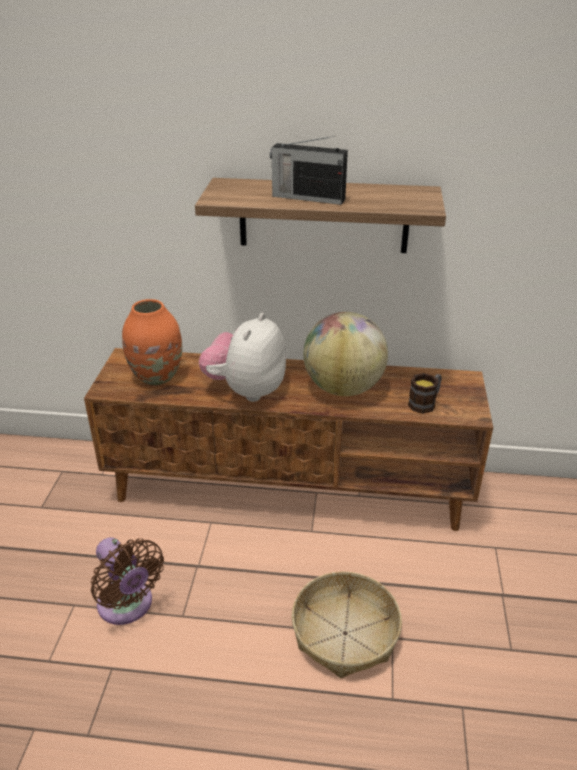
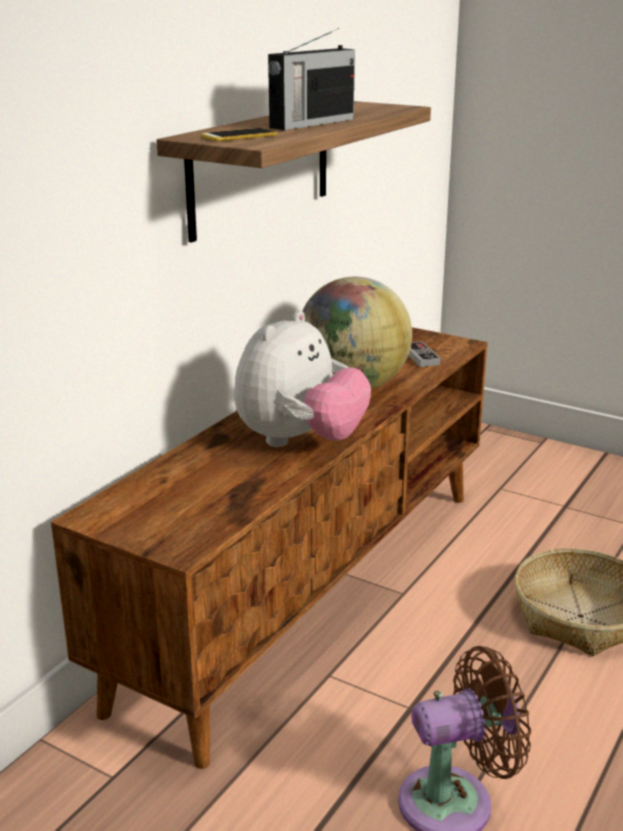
camera: 65 degrees left, 10 degrees down
(157, 376) = (192, 497): orange vase -> none
(236, 191) = (239, 136): none -> phone
(246, 390) = (300, 441): plush toy -> plush toy turned 105 degrees counterclockwise
(425, 403) = (421, 357): mug -> game controller

